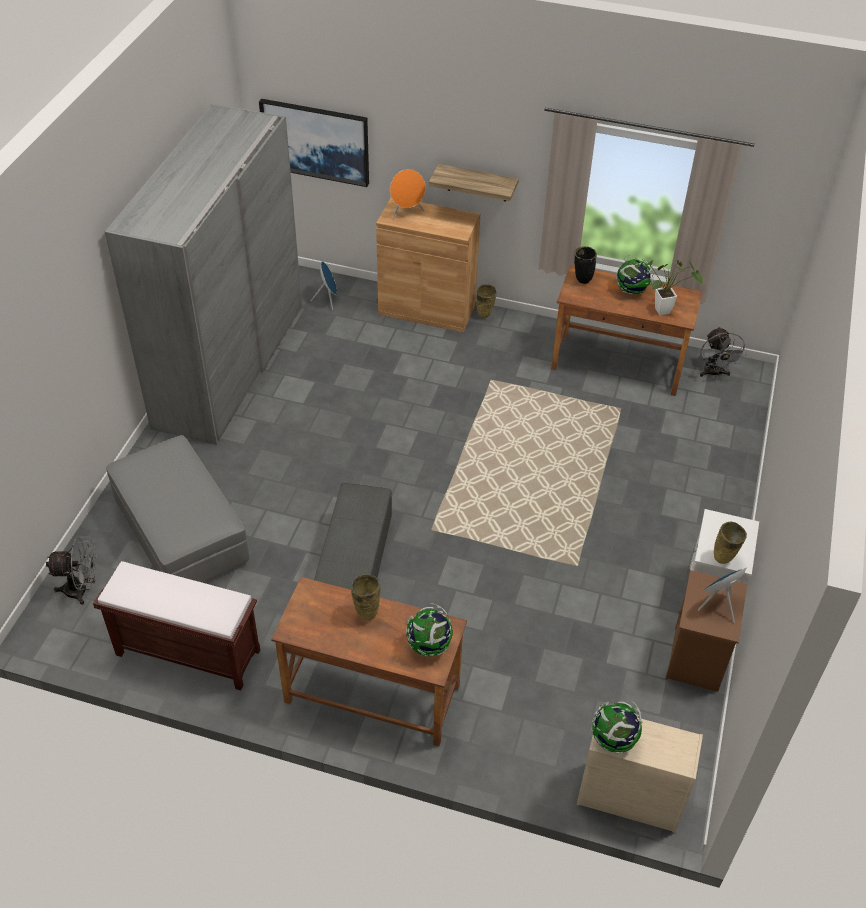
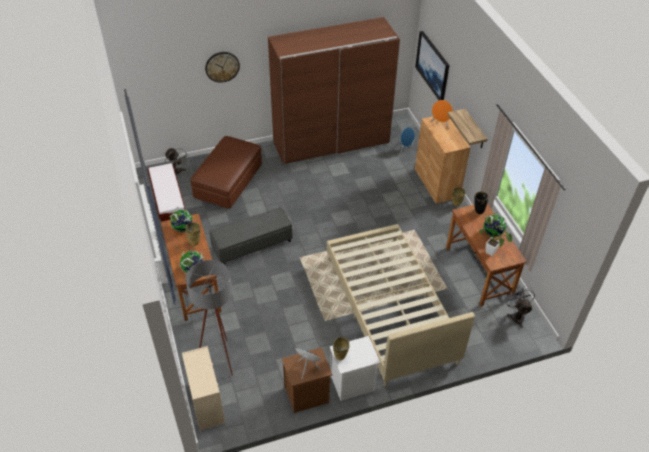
camera: 55 degrees right, 0 degrees up
(61, 336) = (222, 66): none -> wall clock
(181, 532) = (228, 182): grey ottoman -> brown ottoman
(229, 365) = (331, 142): grey wardrobe -> brown wardrobe
(549, 731) = (220, 356): none -> grey floor lamp
(611, 485) = (389, 309): none -> beige bed
(613, 740) = (192, 359): globe -> globe (183, 228)
(714, 373) = (516, 315): grey fan -> grey fan turned 120 degrees clockwise

